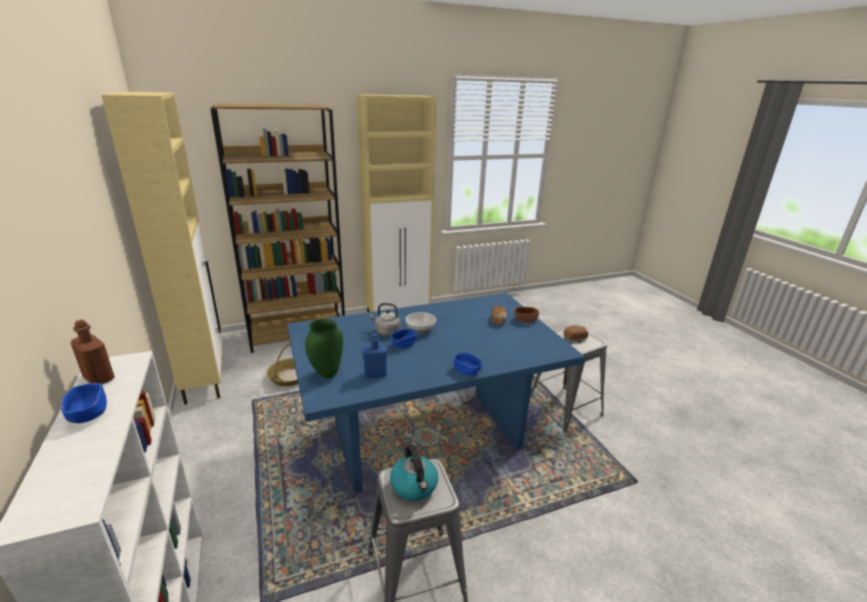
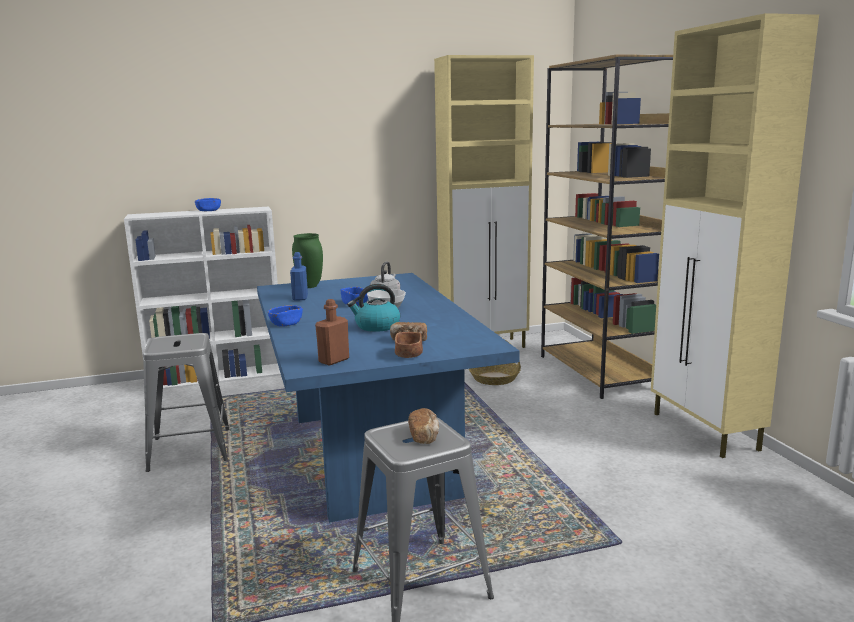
camera: 95 degrees right, 10 degrees down
(99, 378) = (244, 208): brown bottle -> brown bottle (334, 360)
(414, 486) = (178, 341): kettle -> kettle (376, 326)

